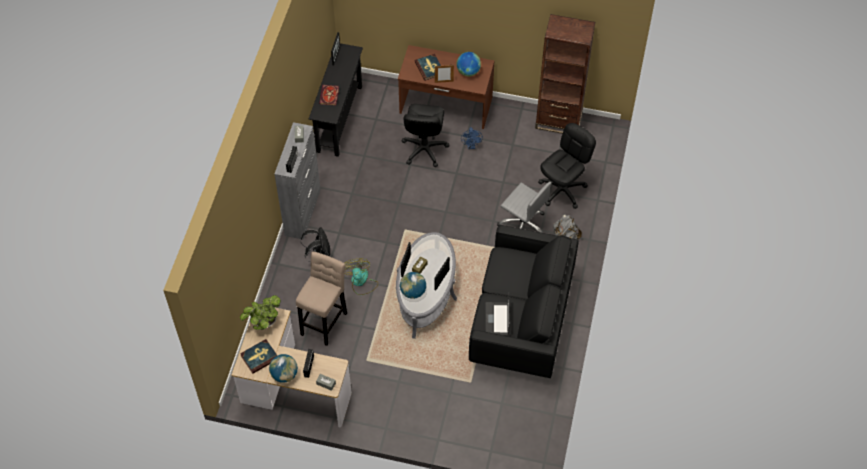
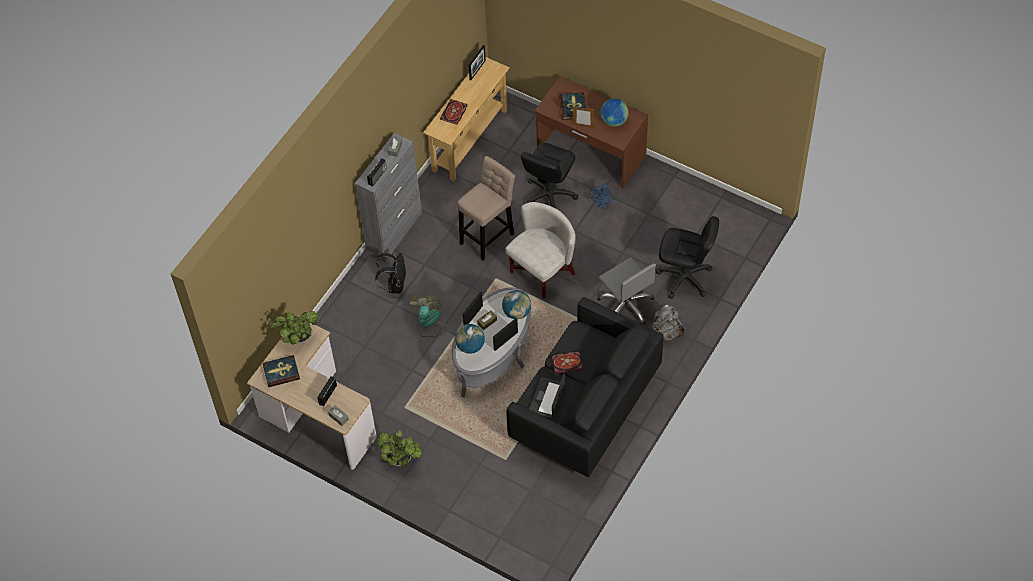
camera: 20 degrees right, 0 degrees up
(284, 374) = (300, 397): globe -> globe (517, 312)
(325, 321) = (376, 355): beige stool -> beige stool (489, 236)
(339, 118) = (469, 140): black console table -> beige console table
(380, 406) = (401, 459): none -> potted plant
(442, 214) = (542, 272): none -> white armchair
(502, 284) = (567, 362): none -> book
(558, 121) = (710, 199): brown bookcase -> none
(562, 190) = (684, 278): black office chair -> black office chair turned 45 degrees clockwise

